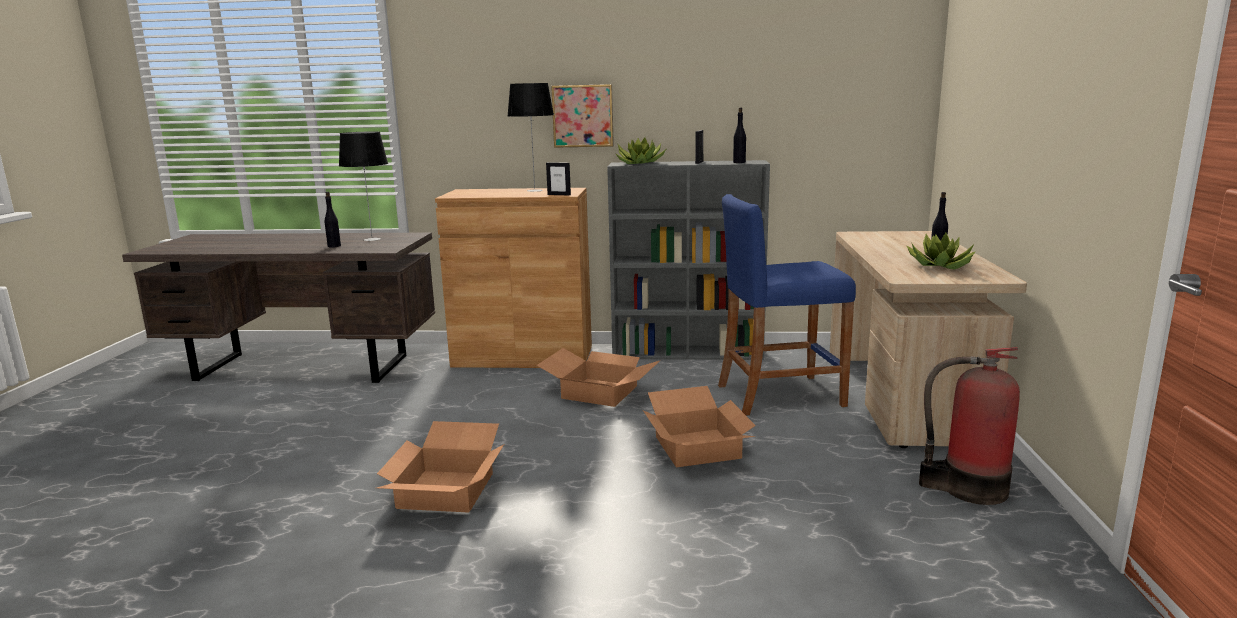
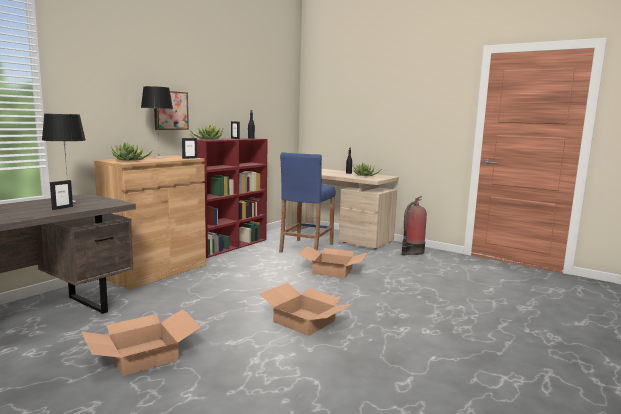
camera: 60 degrees left, 5 degrees down
(334, 246) = (62, 208): black bottle -> picture frame
(477, 192) = (130, 160): none -> potted plant
(598, 392) = (243, 270): cardboard box -> cardboard box (142, 357)
(689, 352) = (231, 246): grey bookcase -> red bookcase

